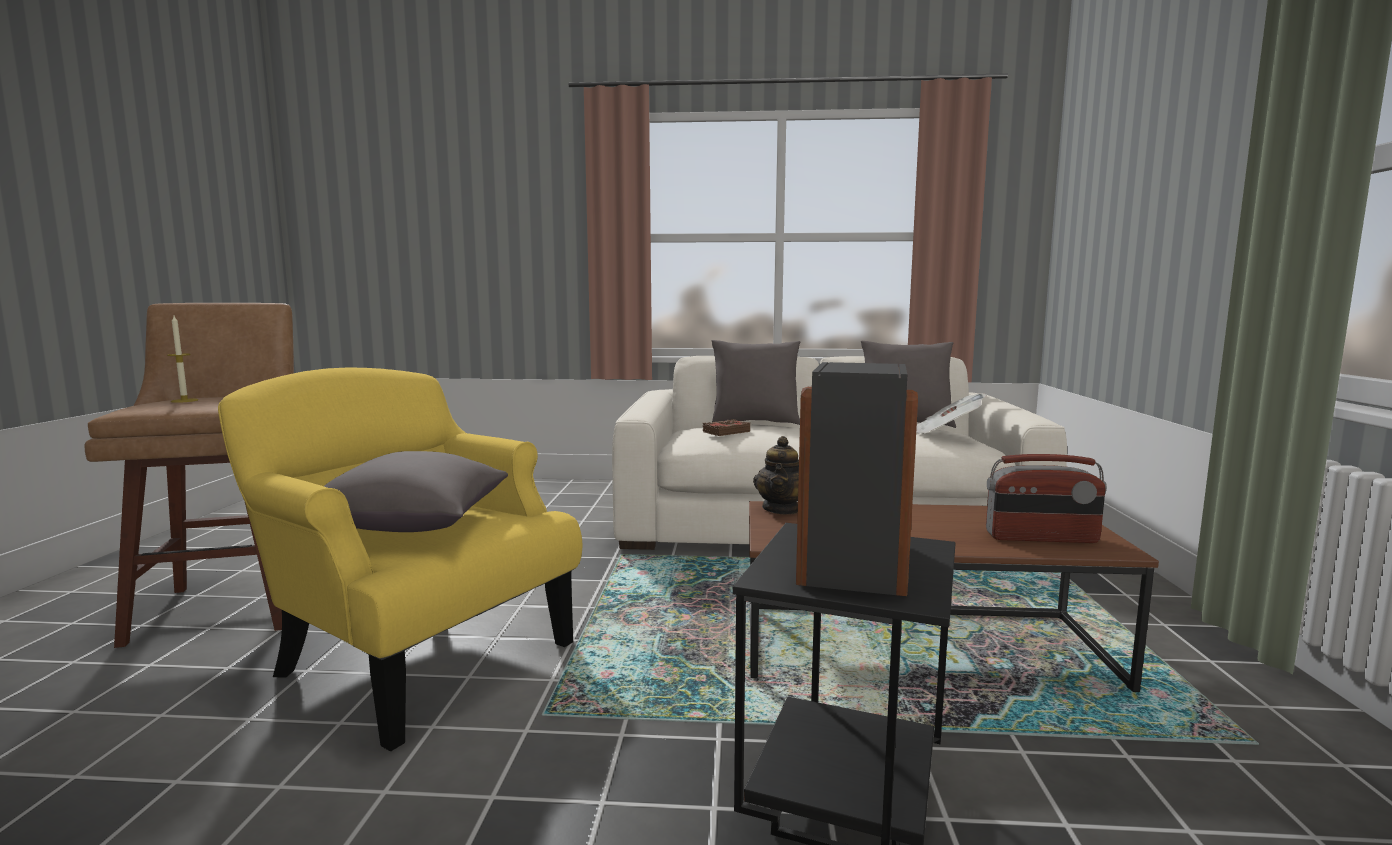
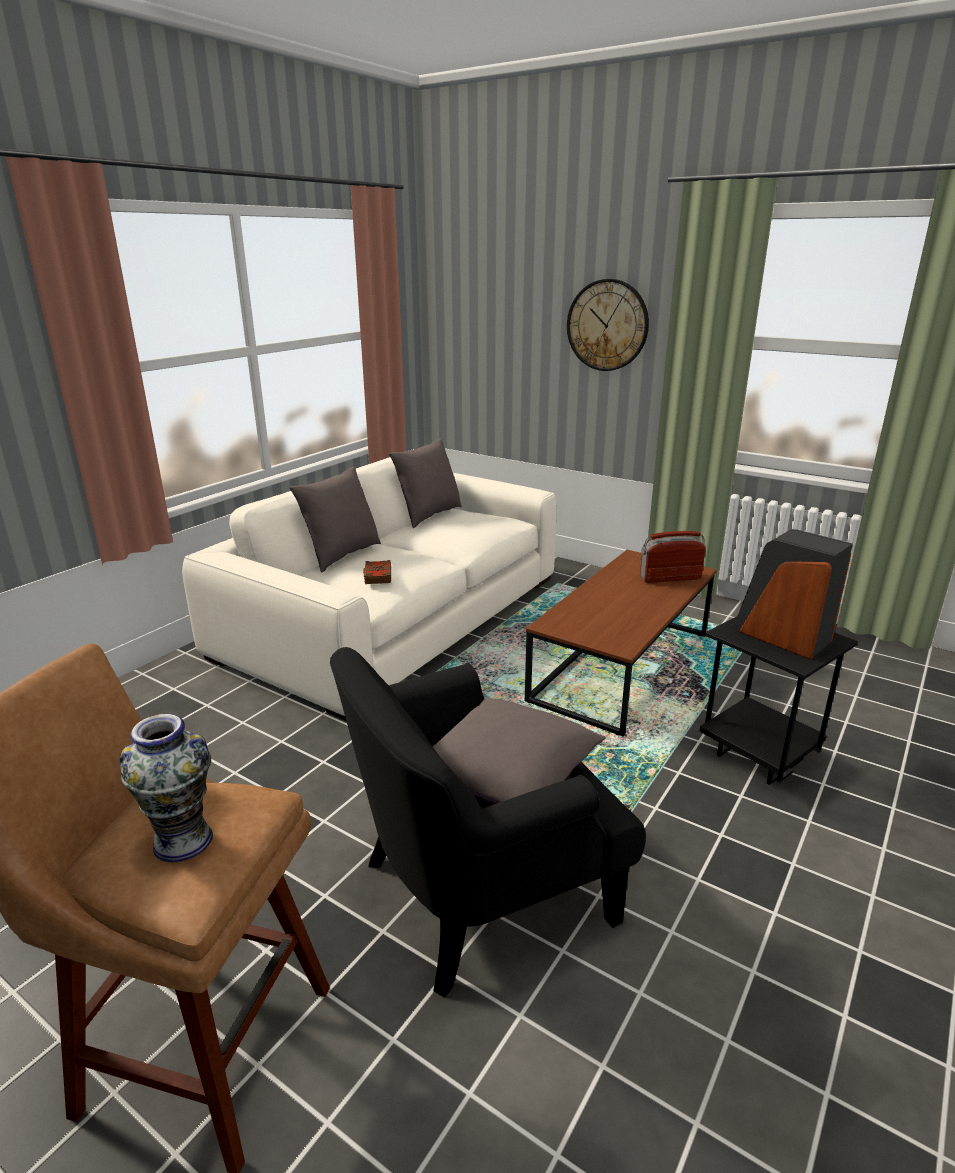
camera: 60 degrees left, 15 degrees up
(184, 400) = (183, 840): candle -> vase
(419, 658) = (479, 888): yellow armchair -> black armchair
(781, 509) = (557, 623): teapot -> none
(944, 433) = (484, 517): newspaper -> none
(1041, 538) = (670, 578): radio -> radio turned 135 degrees counterclockwise
(1201, 186) = (607, 325): none -> wall clock

